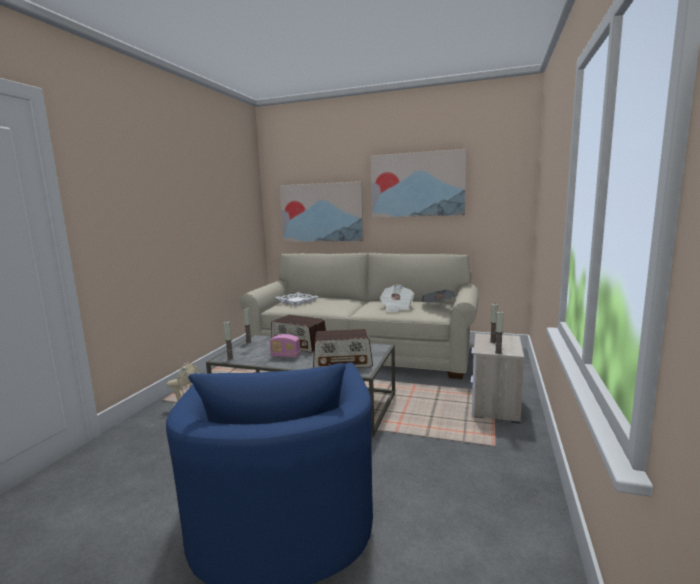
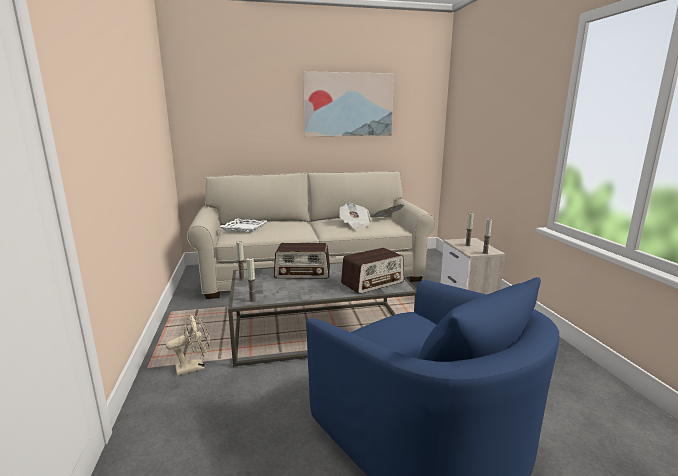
camera: 30 degrees left, 5 degrees up
(285, 356) = (308, 286): radio -> none
(321, 212) = (246, 130): picture -> none

